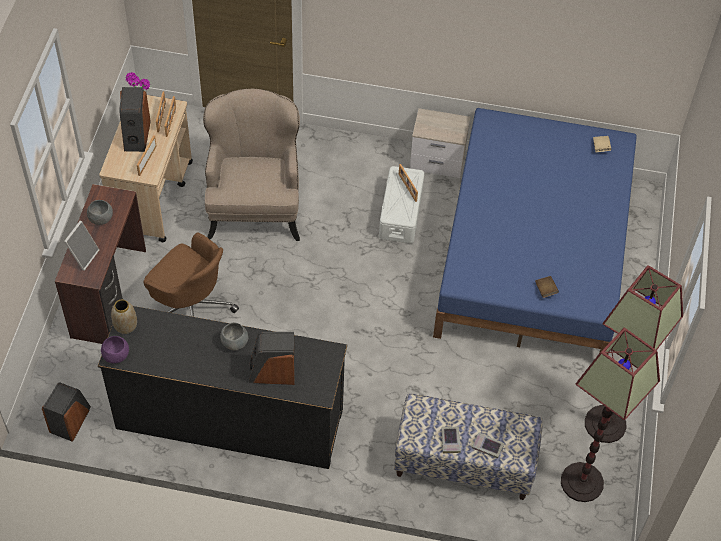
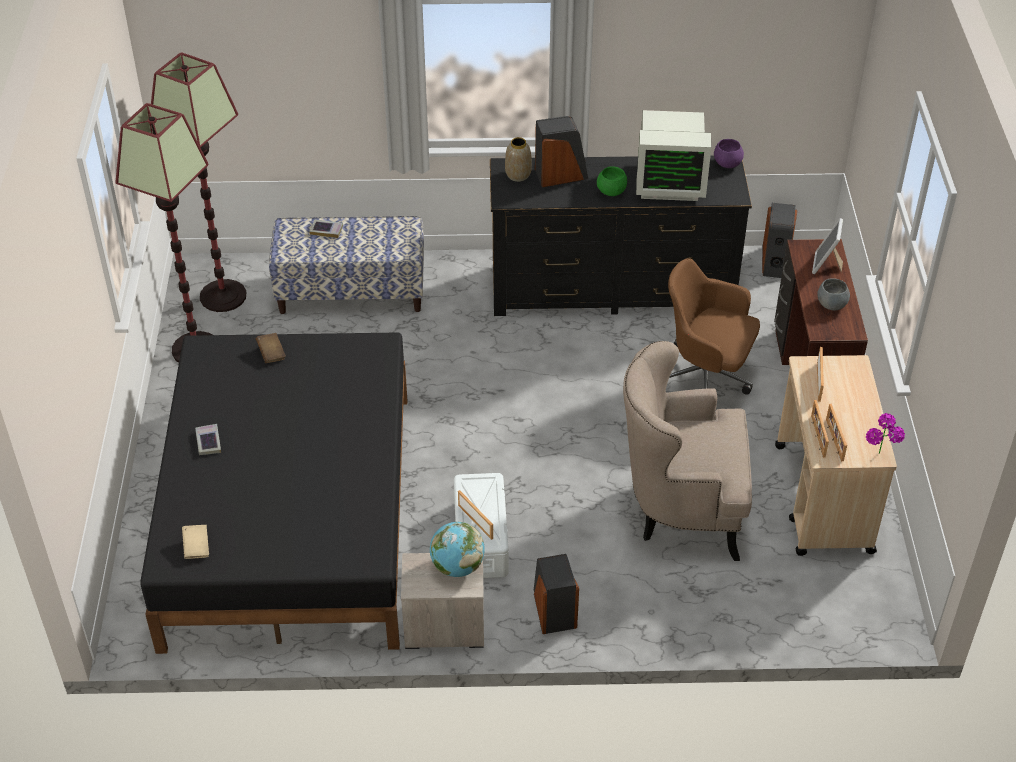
camera: 170 degrees right, 10 degrees down
(125, 325) = (733, 187): vase -> vase (518, 175)
(136, 135) = (852, 410): speaker -> speaker (553, 609)
(178, 344) = (669, 181): none -> monitor
(234, 342) = (611, 192): grey bowl -> green bowl
(255, 208) = (681, 509): beige armchair -> beige armchair turned 105 degrees clockwise
(430, 129) = (457, 566): none -> globe
(450, 441) = (366, 229): book -> book (208, 442)
(533, 254) = (289, 517): blue bed -> black bed

